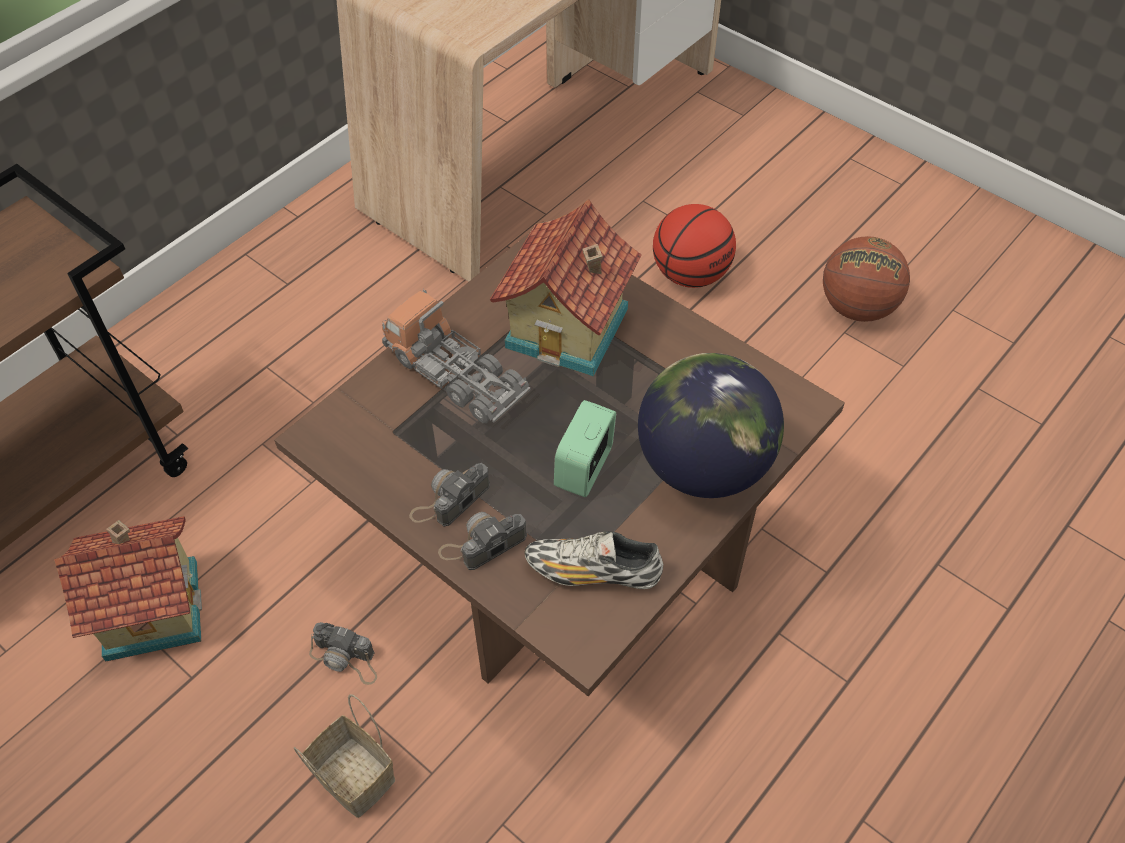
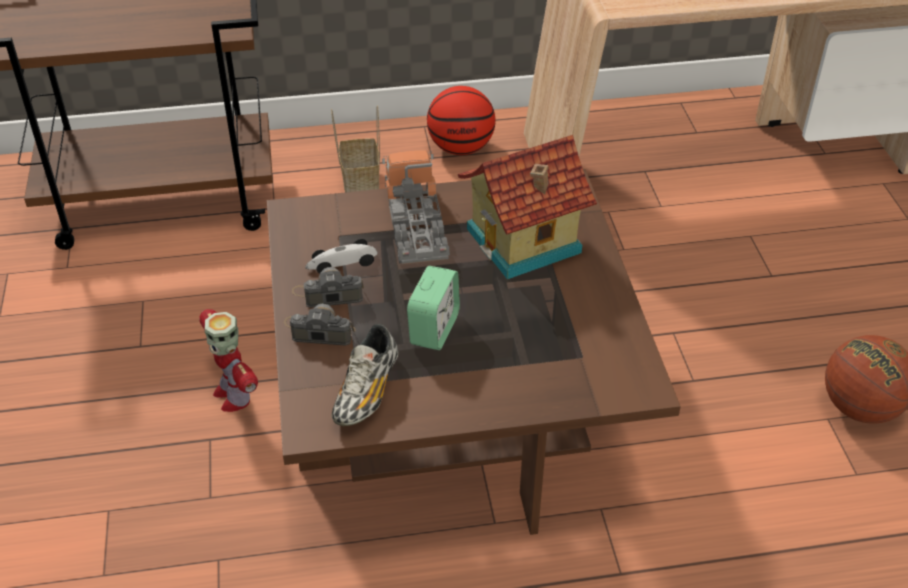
camera: 40 degrees right, 10 degrees down
(151, 607) = (160, 293): toy house -> none
(346, 658) = (233, 395): camera -> toy robot
(351, 776) = (164, 464): basket -> basket (359, 180)
(427, 458) = (341, 263): none -> toy car
(584, 468) = (434, 329): alarm clock -> alarm clock turned 135 degrees clockwise
(593, 571) = (366, 391): shoe -> shoe turned 120 degrees counterclockwise
(690, 274) = (734, 305): basketball -> basketball (460, 148)
(703, 466) = (518, 379): globe -> none

